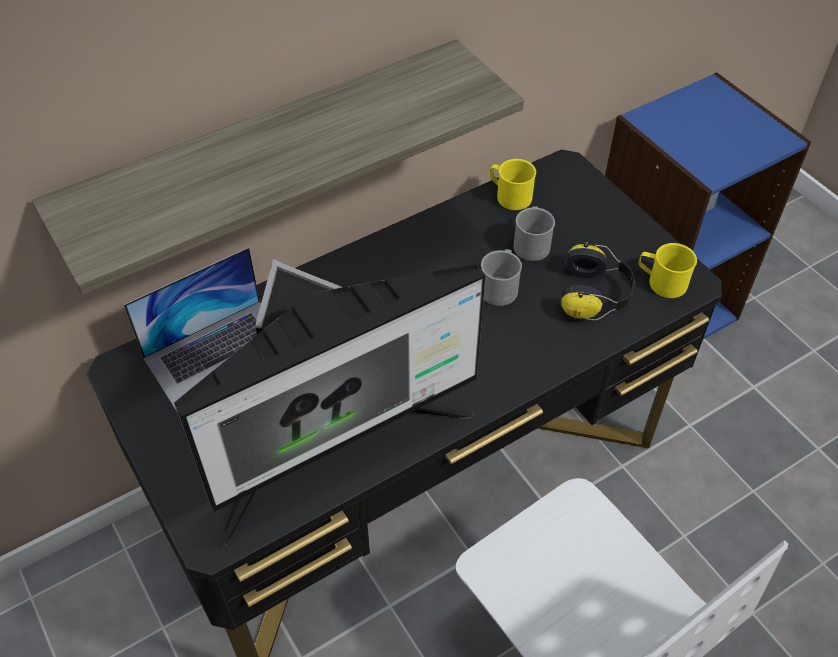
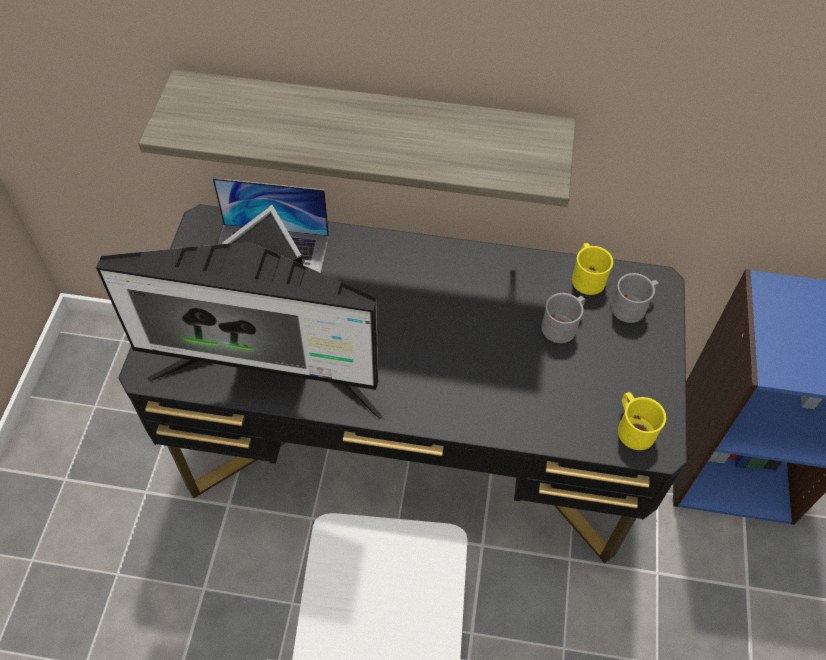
camera: 40 degrees right, 5 degrees up
(500, 286) = (502, 341): grey mug -> grey mug (633, 306)
(595, 295) = (567, 399): headphones -> none

